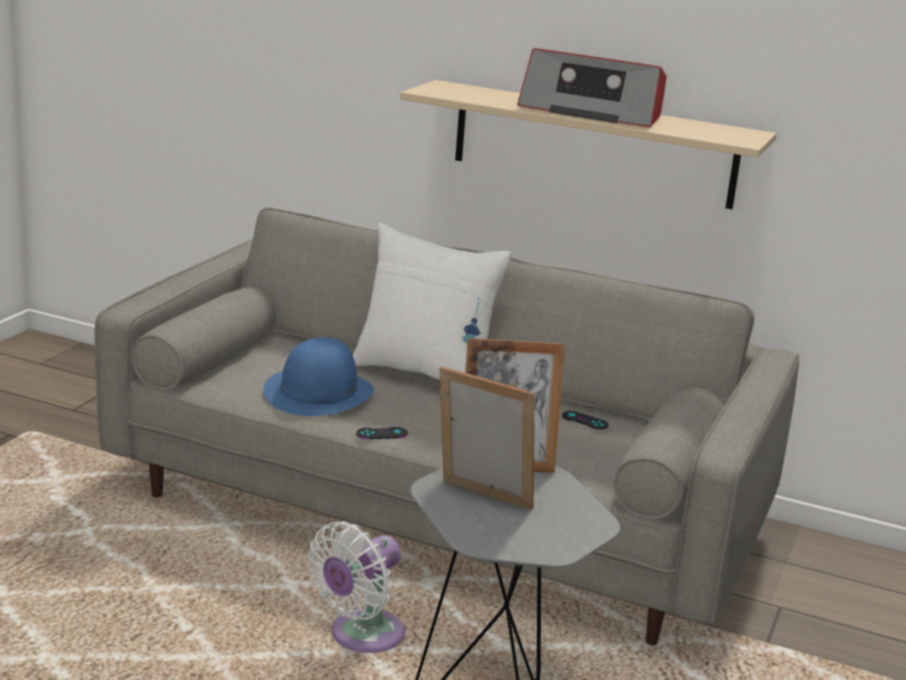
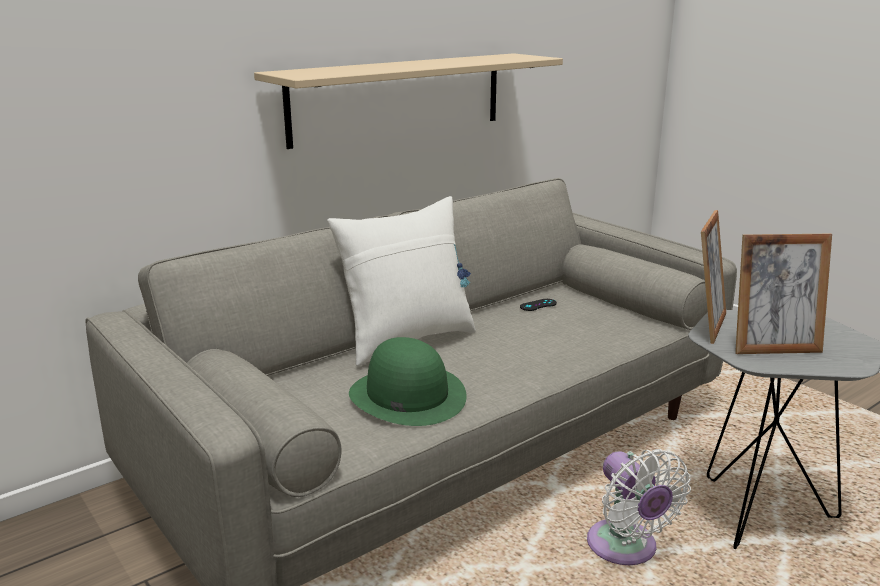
camera: 60 degrees left, 0 degrees up
(319, 392) = (406, 395): blue hat -> green hat
(382, 433) = (515, 386): black game controller -> none
(481, 499) = (773, 348): picture frame -> picture frame turned 150 degrees counterclockwise
(593, 112) = (427, 63): radio -> none

